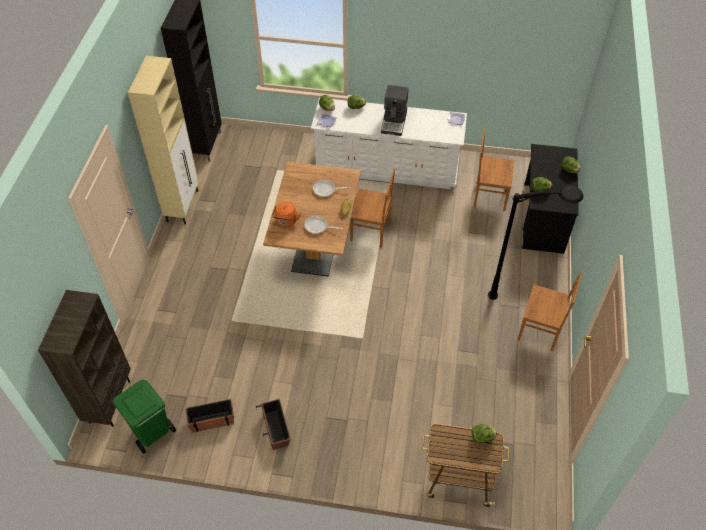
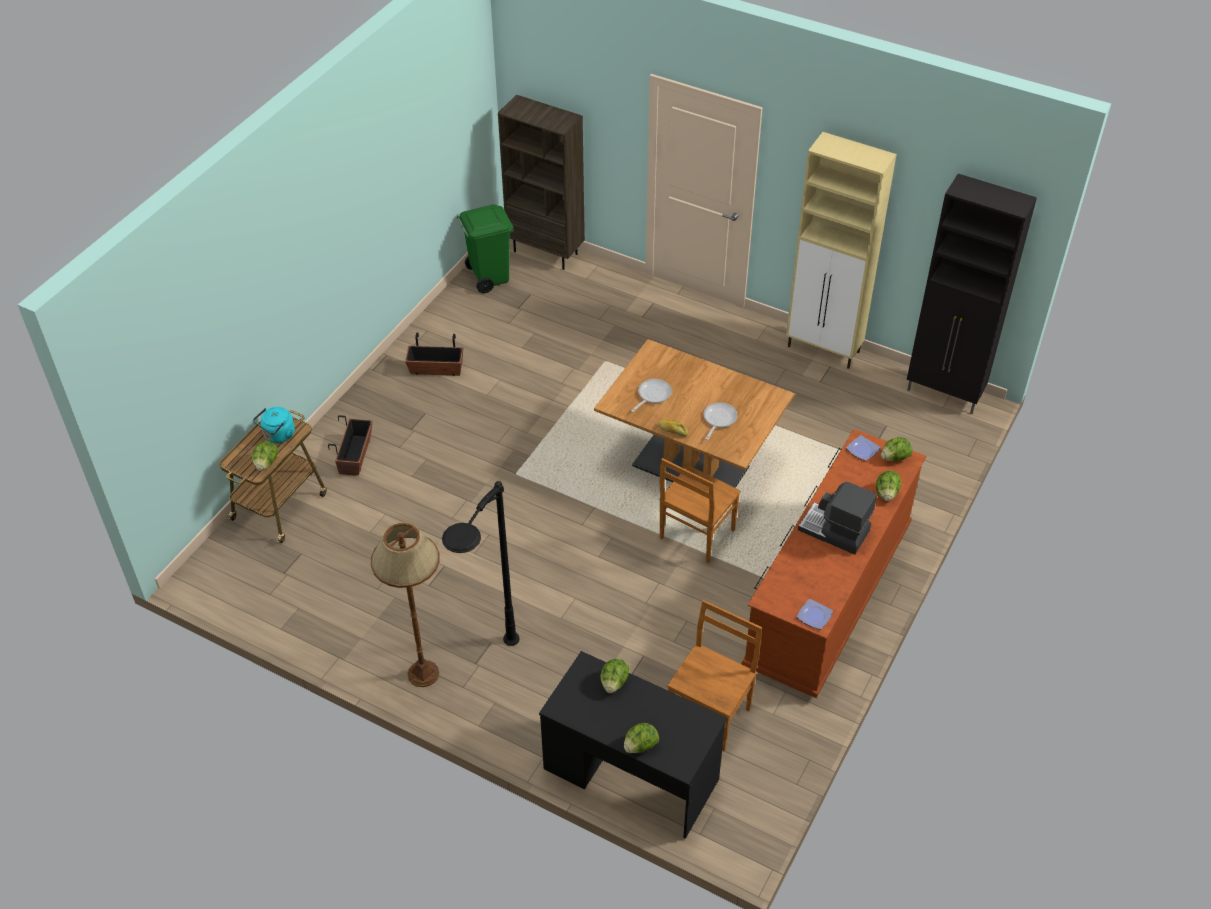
camera: 110 degrees right, 5 degrees down
(212, 420) = (477, 322): planter -> planter (356, 455)
(286, 221) = (676, 367): orange kettle -> none
(387, 167) = (827, 595): white dresser -> brown dresser
(452, 443) = (278, 436): none -> turquoise kettle
(540, 330) = (423, 673): brown chair -> brown floor lamp

